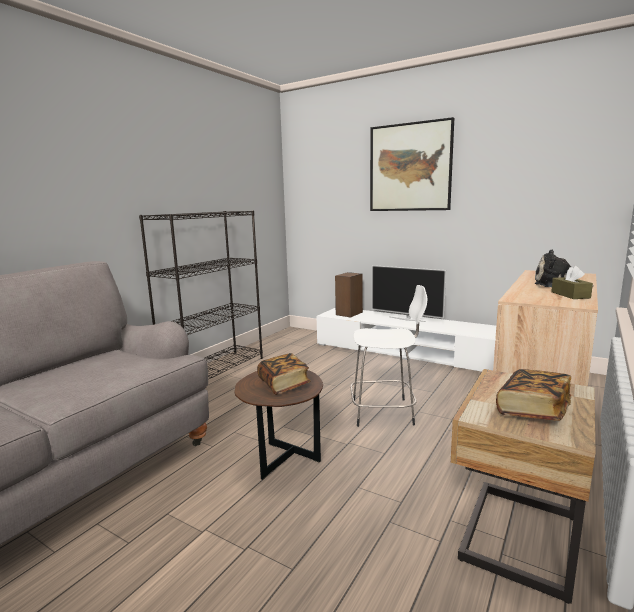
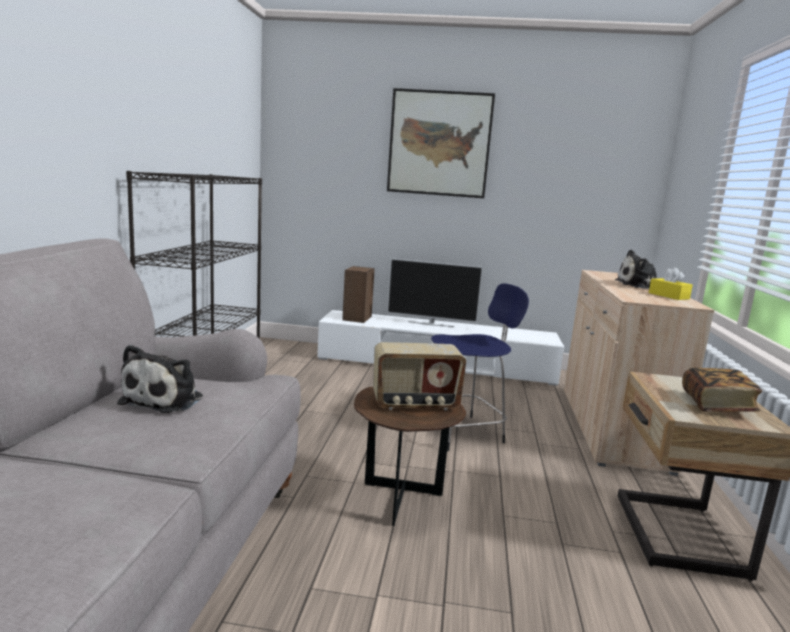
camera: 25 degrees left, 0 degrees up
(93, 368) = (166, 399): none -> plush toy
(284, 384) = (415, 404): book -> radio
(385, 412) = (463, 432): white stool -> blue stool
(570, 295) = (668, 296): brown tissue box -> yellow tissue box

